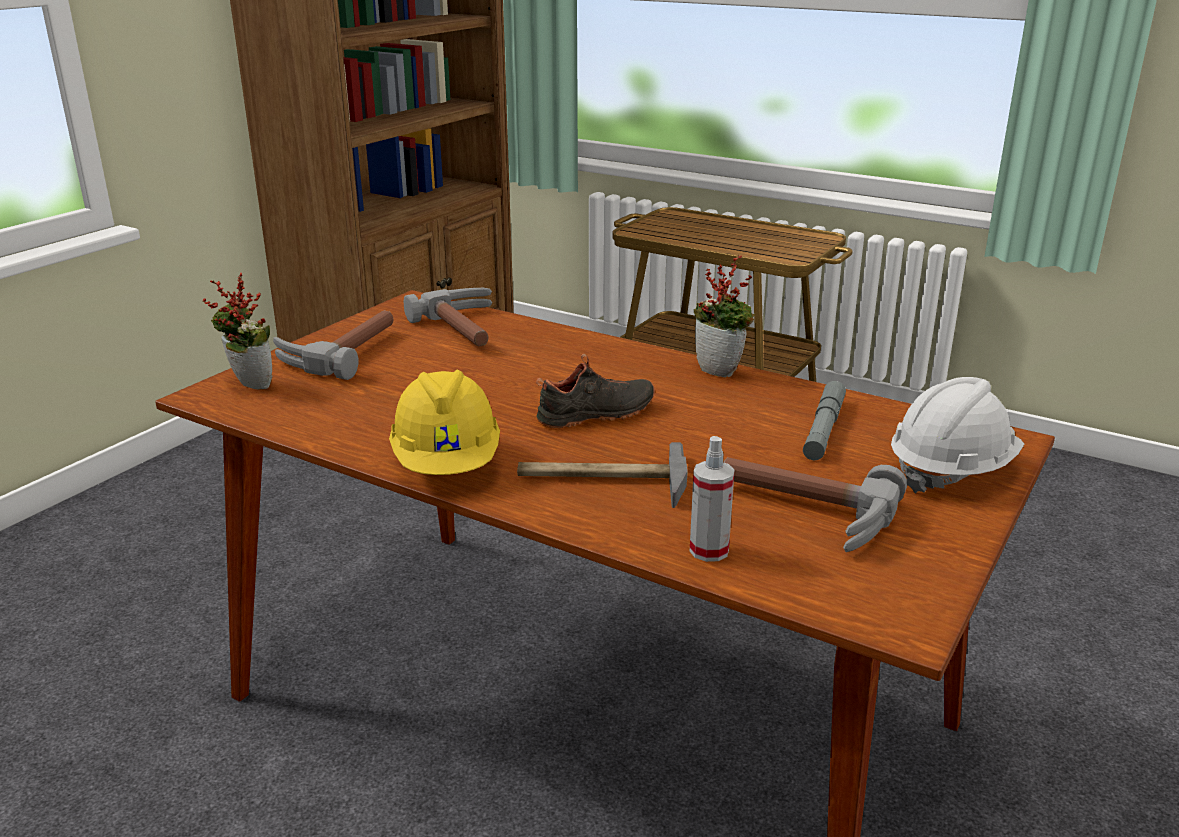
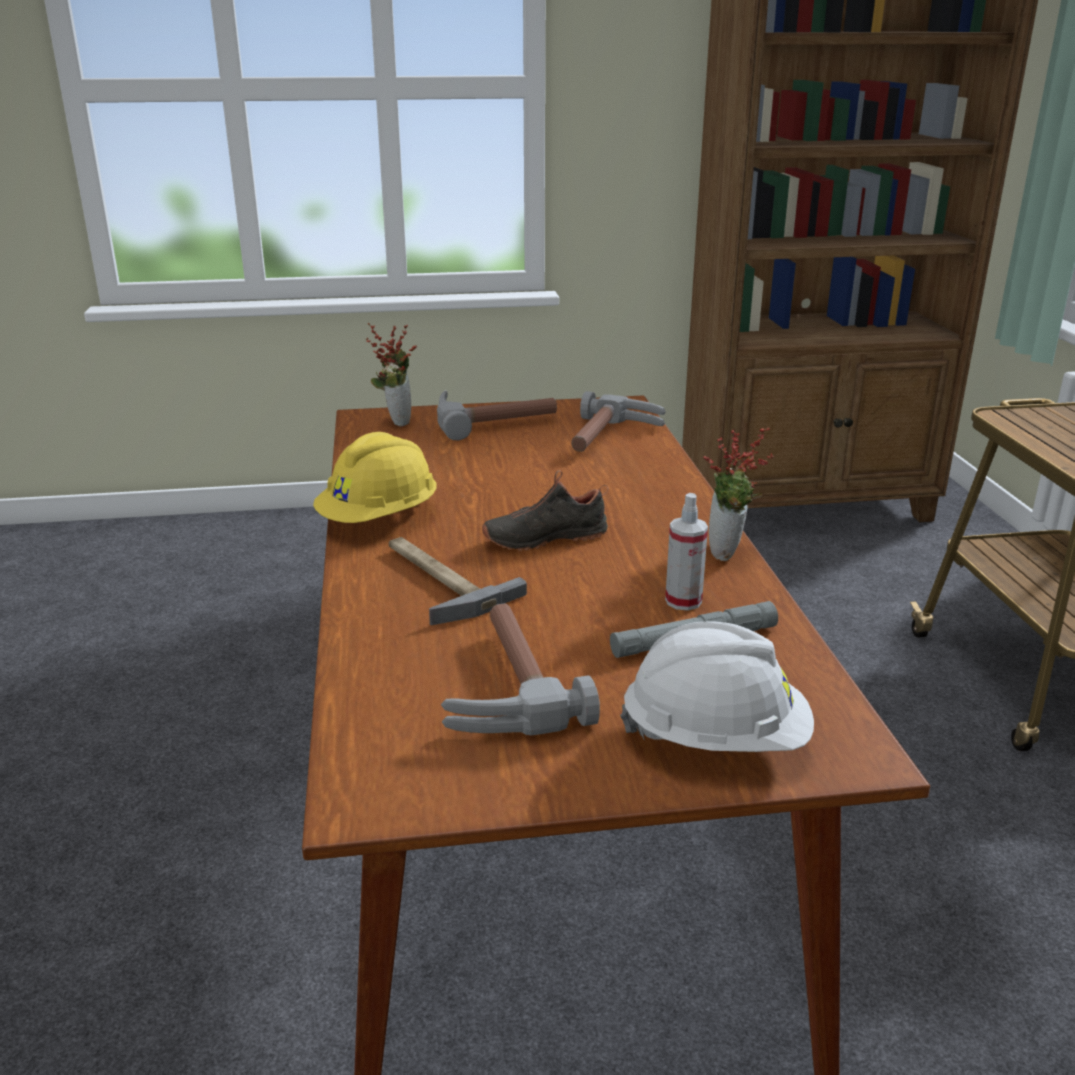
camera: 50 degrees right, 0 degrees up
(597, 415) = (544, 537): black shoe -> black shoe turned 135 degrees clockwise
(709, 550) = (378, 664): spray bottle -> spray bottle (683, 601)

